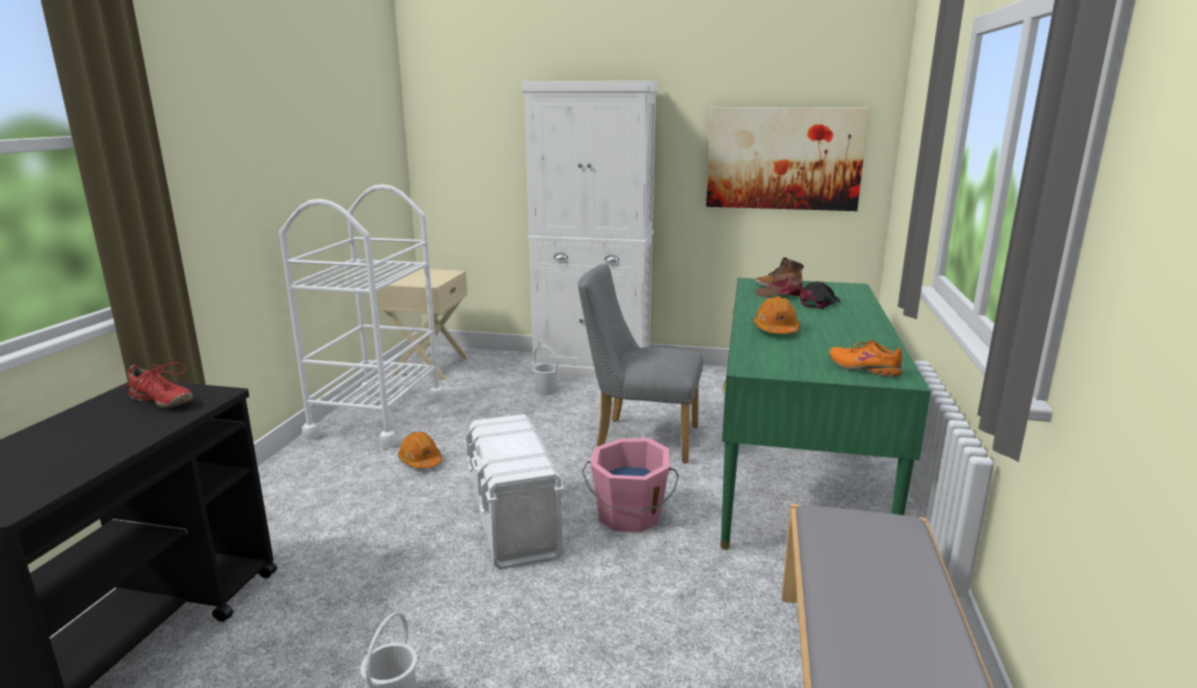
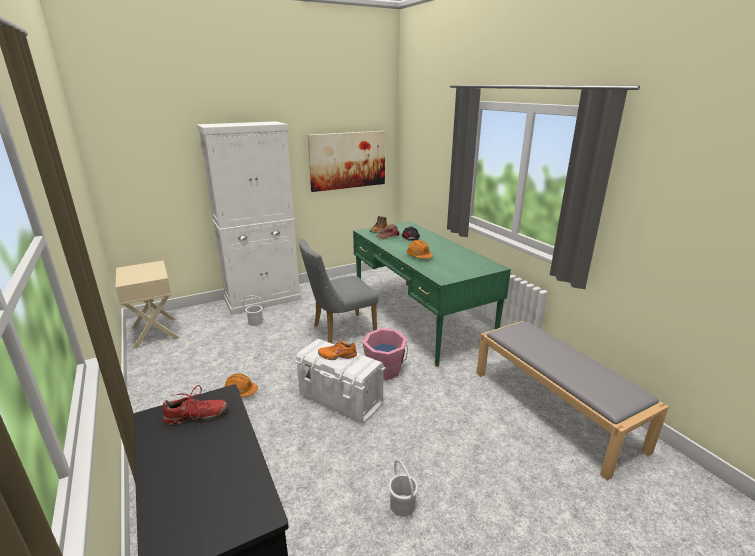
camera: 40 degrees left, 5 degrees up
(377, 417) = (169, 378): white cart -> none
(864, 368) = (478, 266): orange shoe -> orange shoe (337, 355)

